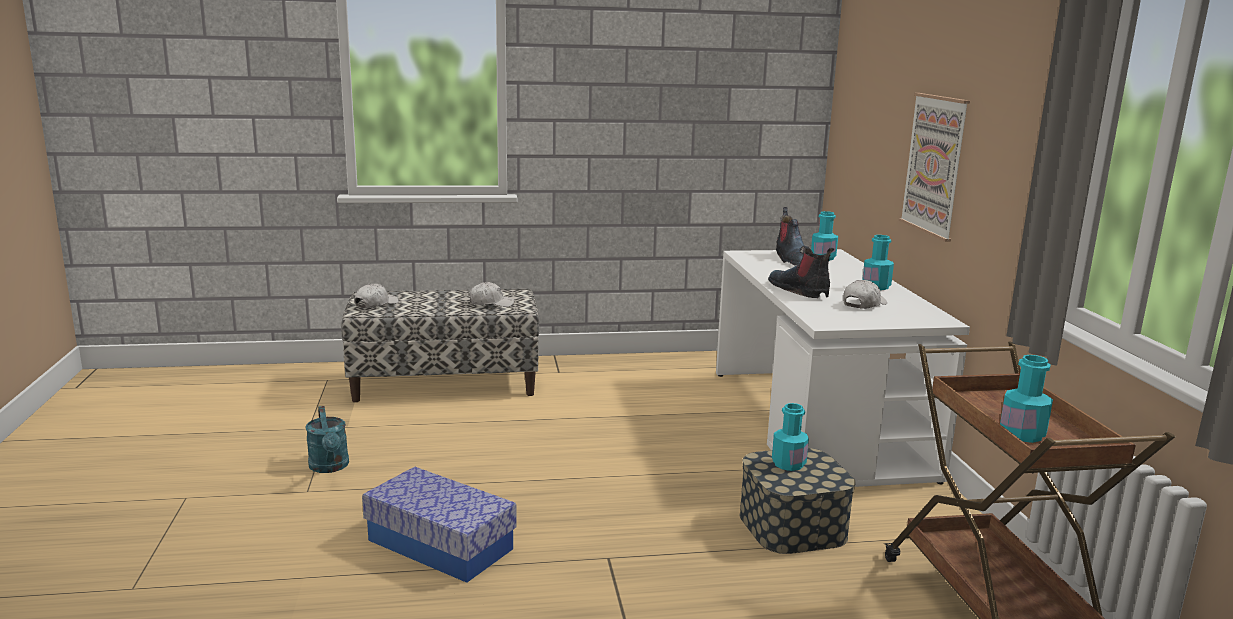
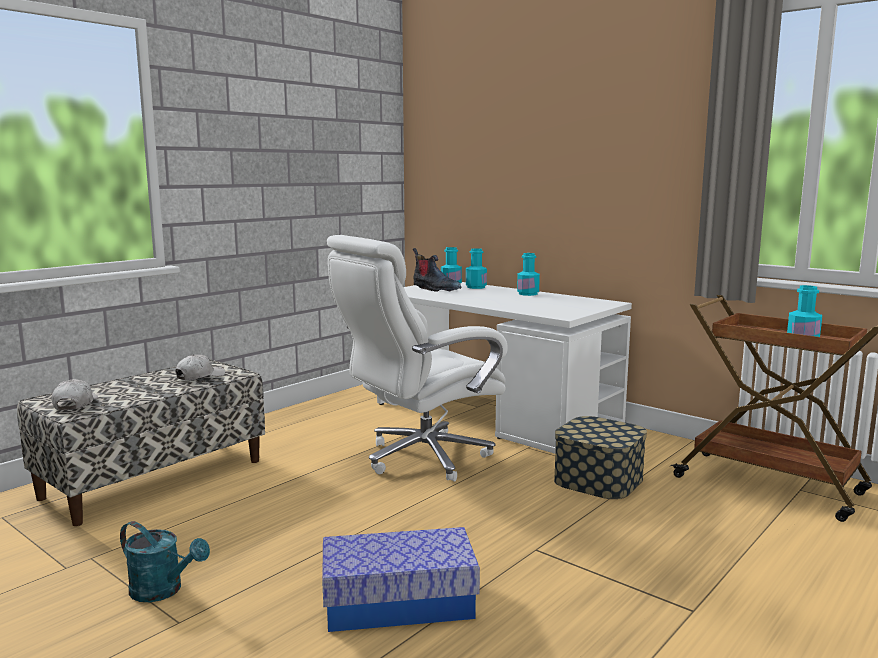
camera: 40 degrees left, 5 degrees down
(657, 441) = (419, 460): none -> white office chair
(788, 464) = (589, 429): turquoise bottle -> turquoise bottle (476, 287)
(800, 290) = (494, 303): boot -> none
(863, 304) = (550, 303): white cap -> none
(934, 165) = (561, 193): picture -> none

